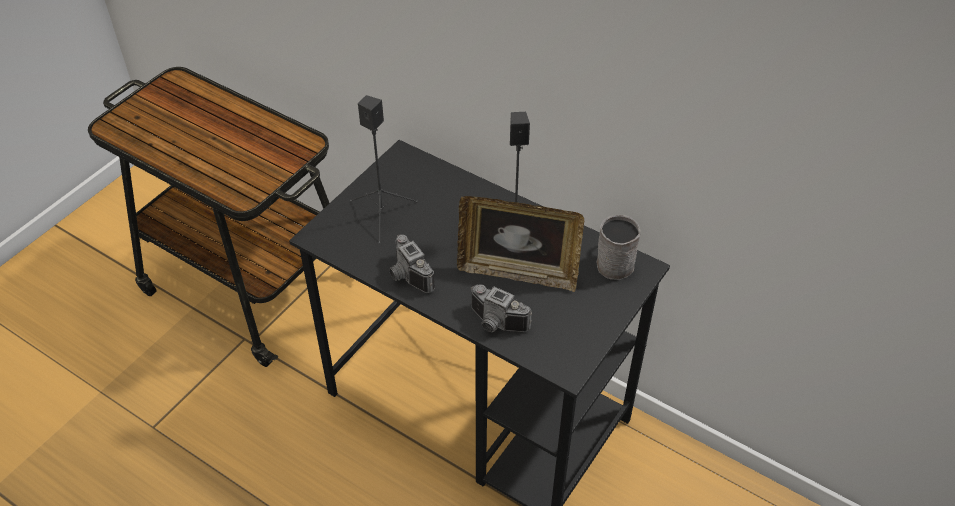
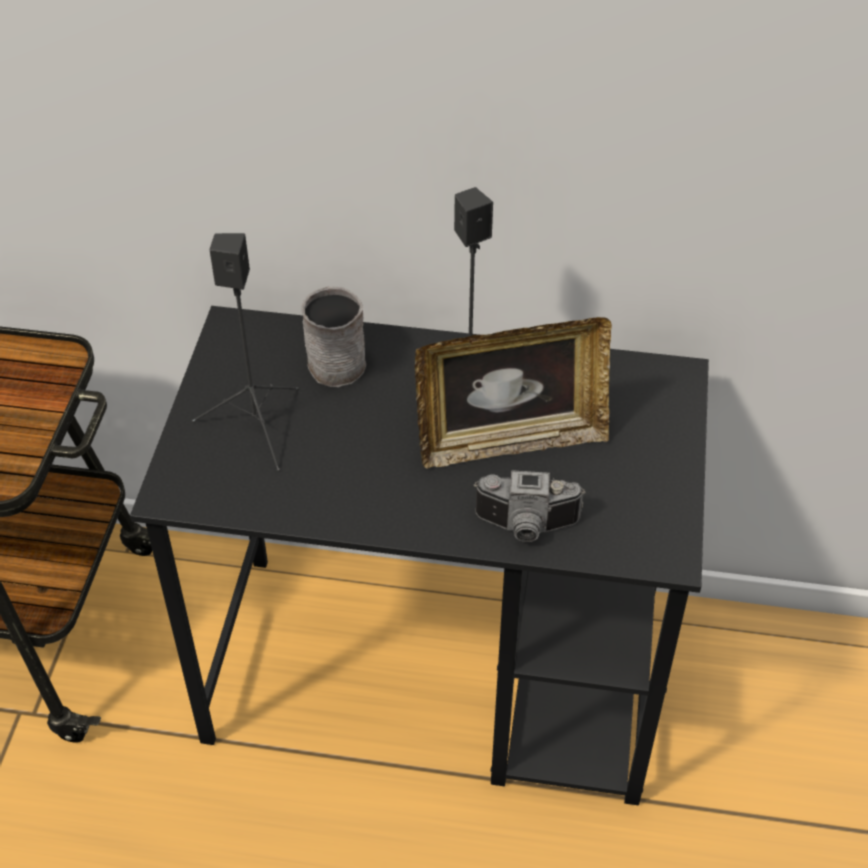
camera: 25 degrees left, 0 degrees up
(407, 276) = (352, 505): camera -> none
(614, 260) = (633, 378): grey mug -> grey mug (333, 359)

